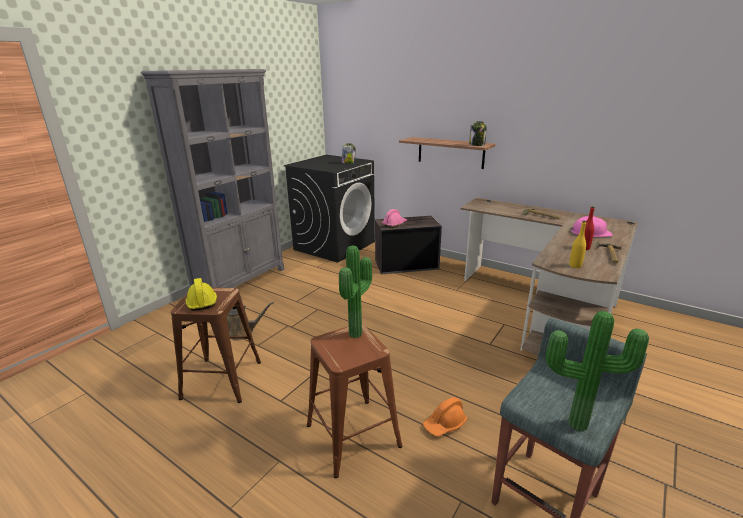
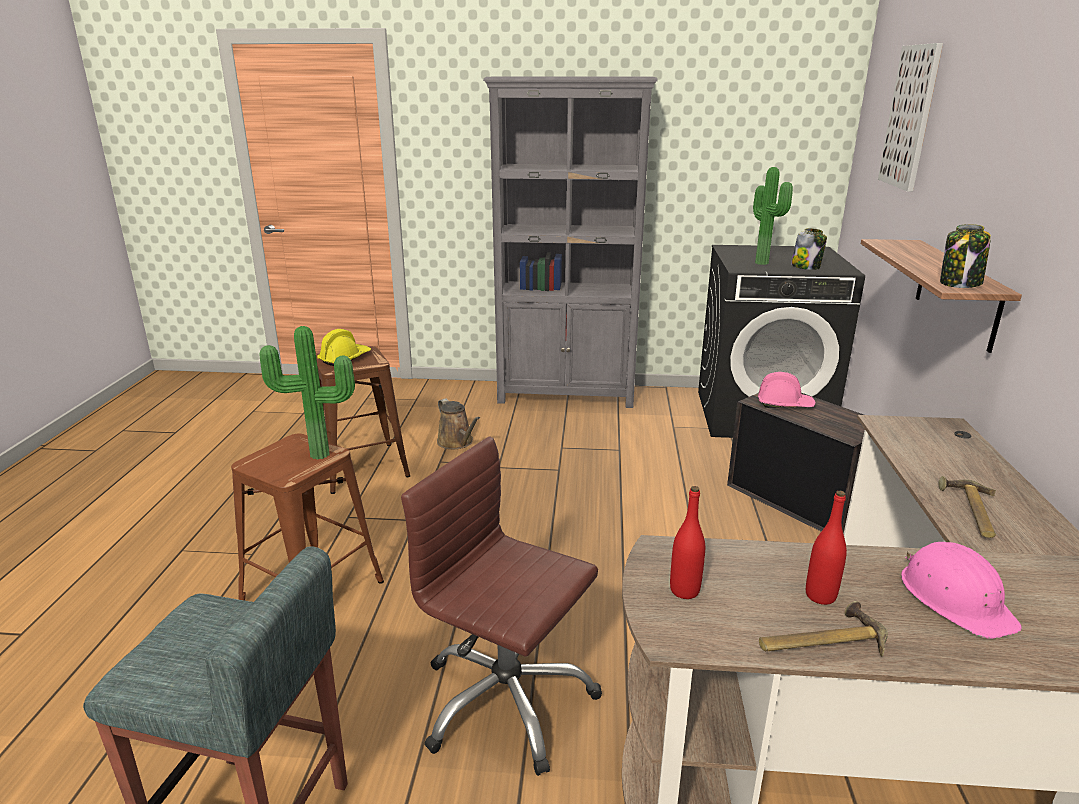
camera: 60 degrees right, 0 degrees up
(379, 85) = (910, 117): none -> picture
(444, 424) = (371, 668): orange hard hat -> none
(492, 383) = (506, 701): none -> brown office chair
(575, 265) = (684, 590): yellow bottle -> red bottle
(577, 421) = (151, 666): potted plant -> potted plant (764, 263)

